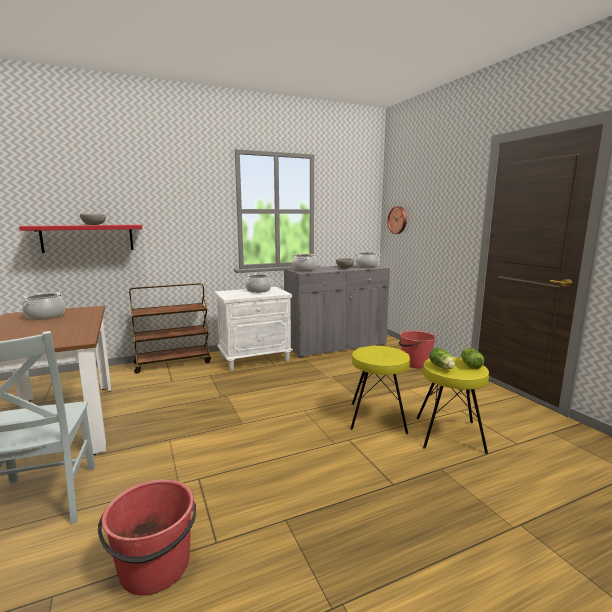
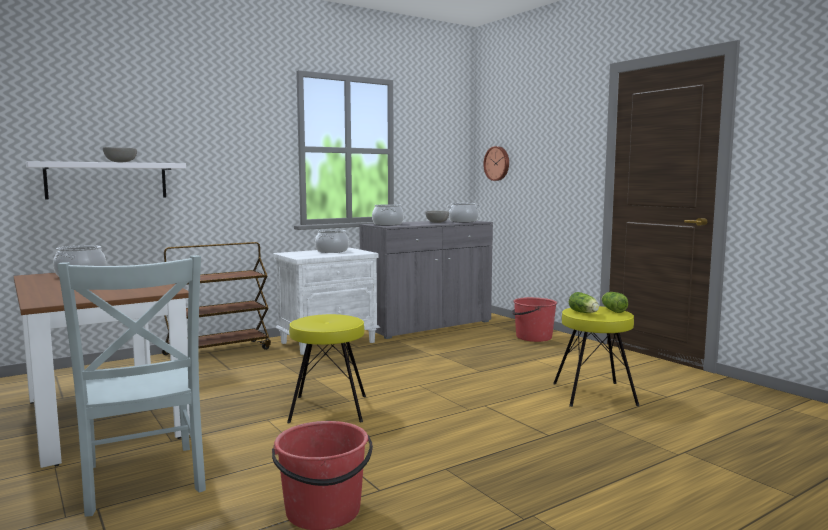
camera: 10 degrees left, 5 degrees down
(88, 238) = (107, 180): red shelf -> white shelf
(378, 417) = (509, 385): yellow stool -> yellow stool (329, 408)

